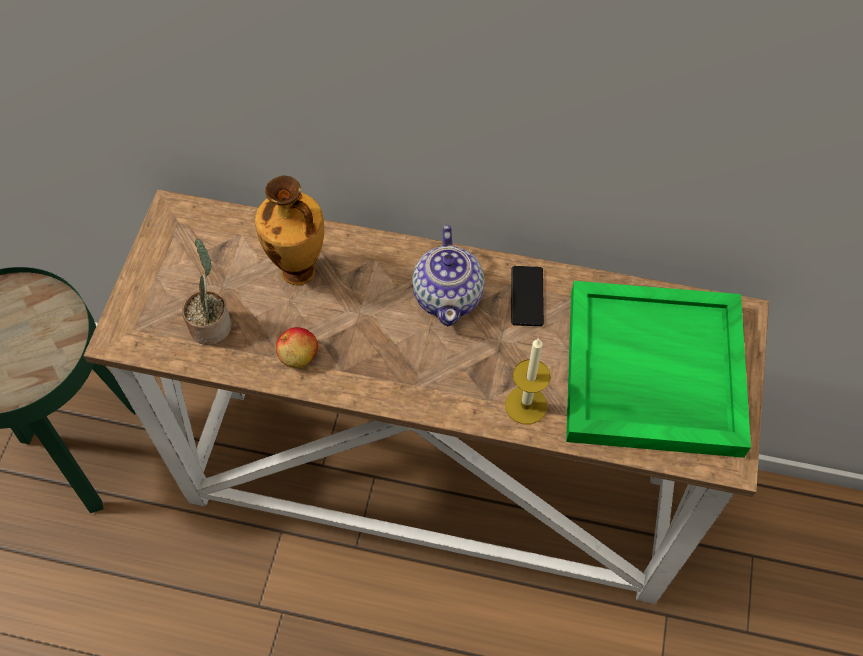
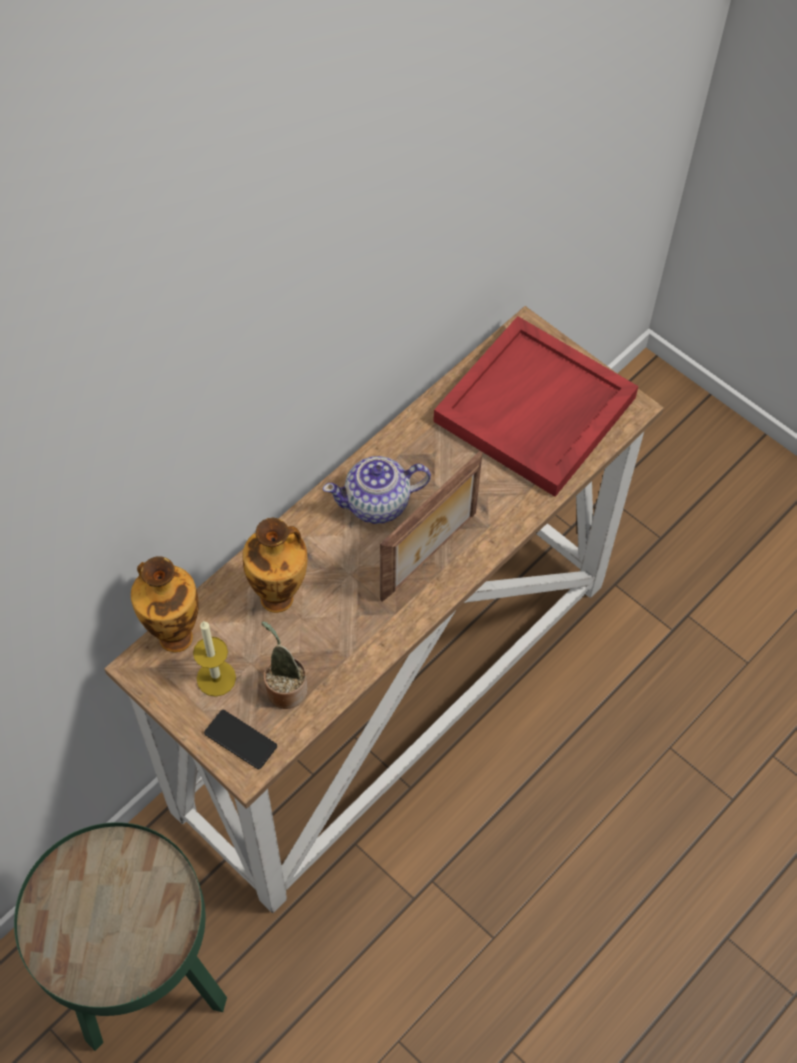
camera: 60 degrees left, 0 degrees up
(216, 218) = (174, 635): none -> vase
(299, 356) = (360, 637): apple -> none
(421, 368) = (430, 557): none -> picture frame
(448, 296) = (378, 503): teapot -> teapot turned 135 degrees clockwise
(526, 405) = (509, 505): candle -> candle (216, 678)
(527, 296) = (416, 451): phone -> phone (240, 740)
(651, 373) = (535, 411): green tray -> red tray

